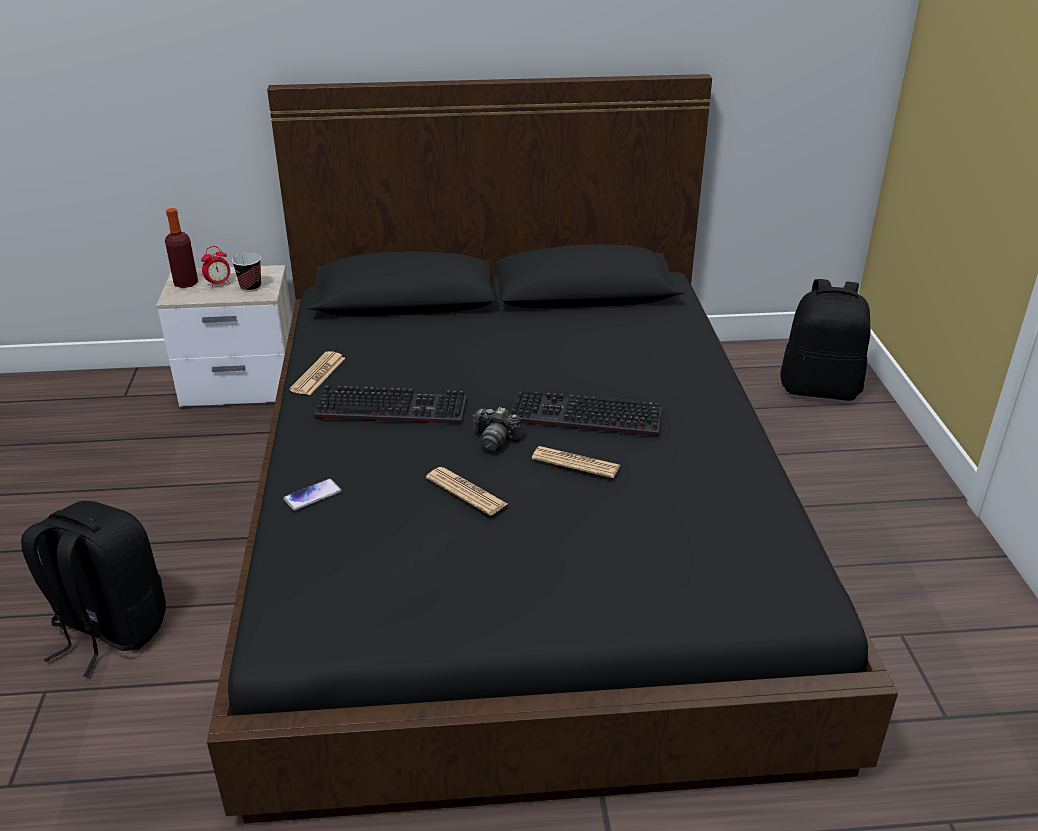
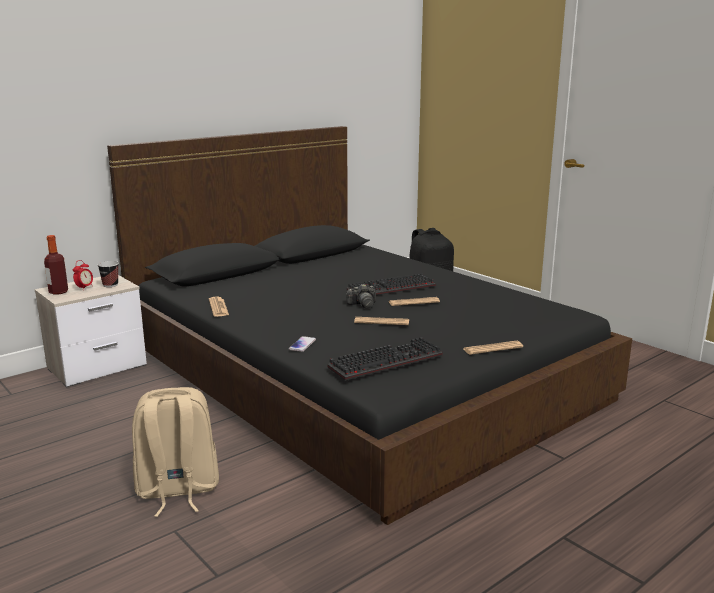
camera: 35 degrees left, 15 degrees down
(109, 629) = (177, 490): black backpack -> beige backpack
(394, 407) = (288, 307): keyboard -> keyboard (386, 360)
(546, 625) = (492, 348): none -> newspaper

